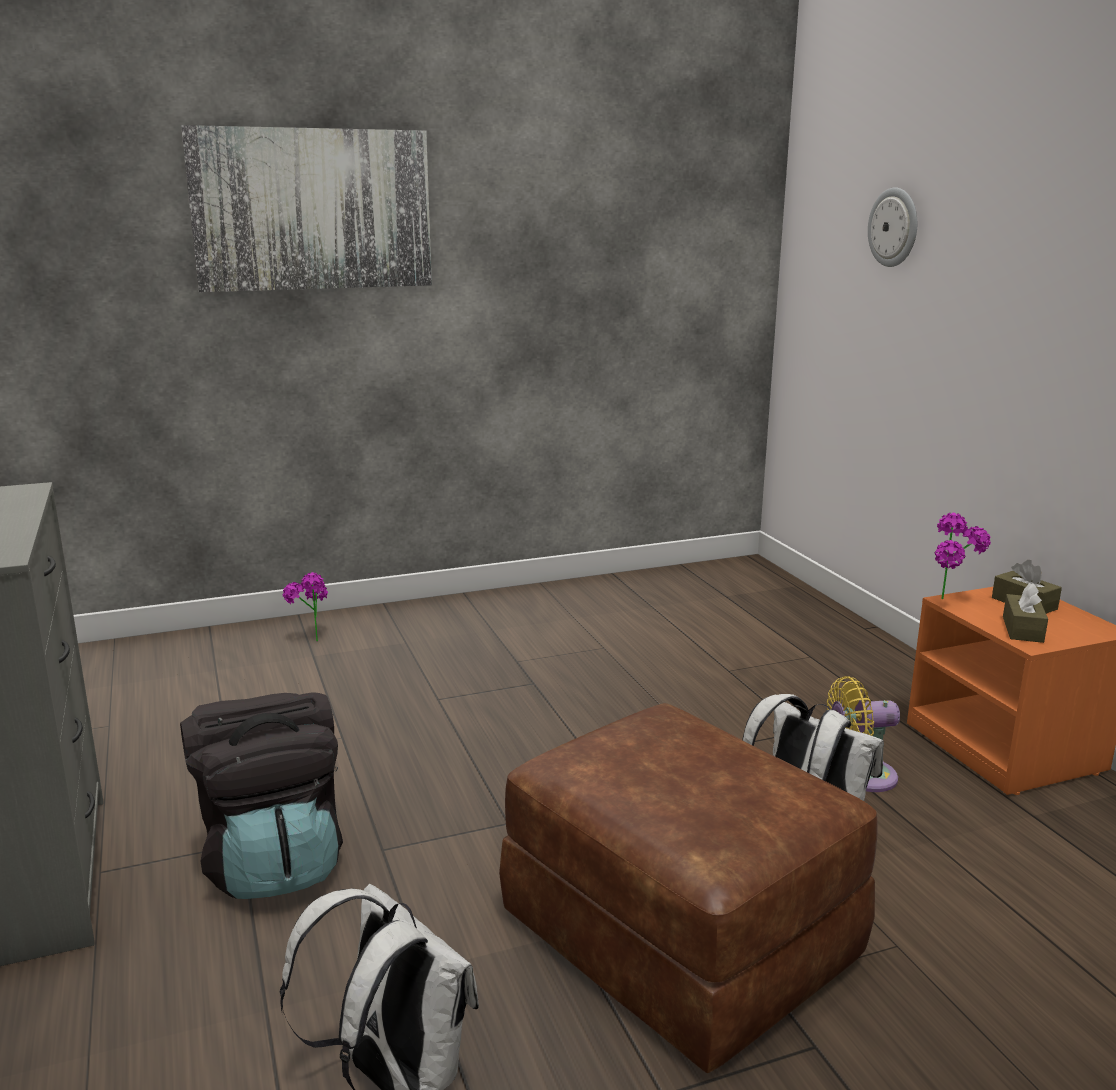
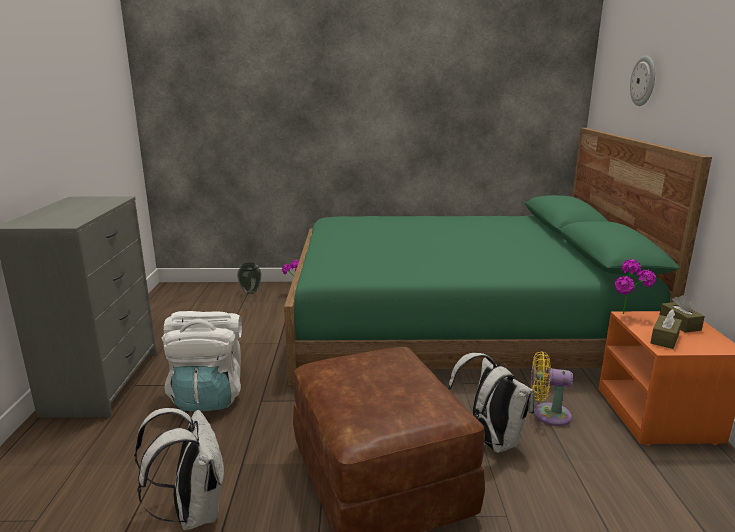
camera: 20 degrees right, 0 degrees up
(217, 649) = (250, 292): none -> vase
(273, 861) = (209, 395): black backpack -> white backpack
(312, 210) = (312, 72): picture -> none
(634, 653) = (456, 324): none -> green bed

